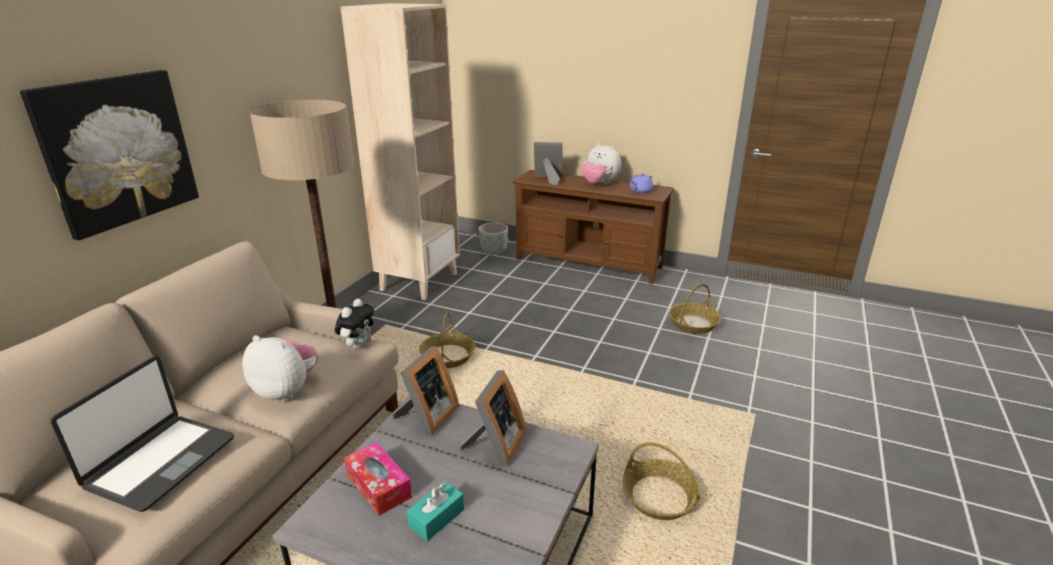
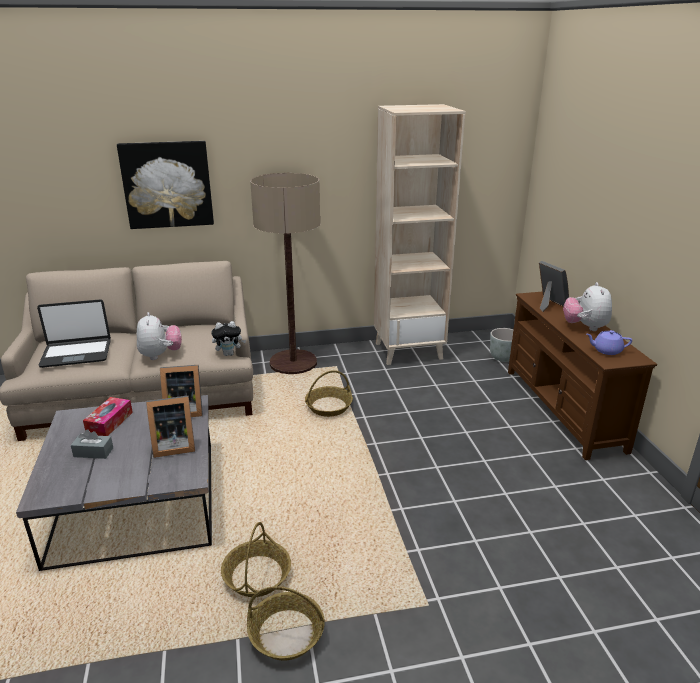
camera: 55 degrees right, 0 degrees up
(436, 518) = (93, 452): turquoise tissue box -> grey tissue box
(693, 323) = (545, 512): basket -> basket (287, 634)

